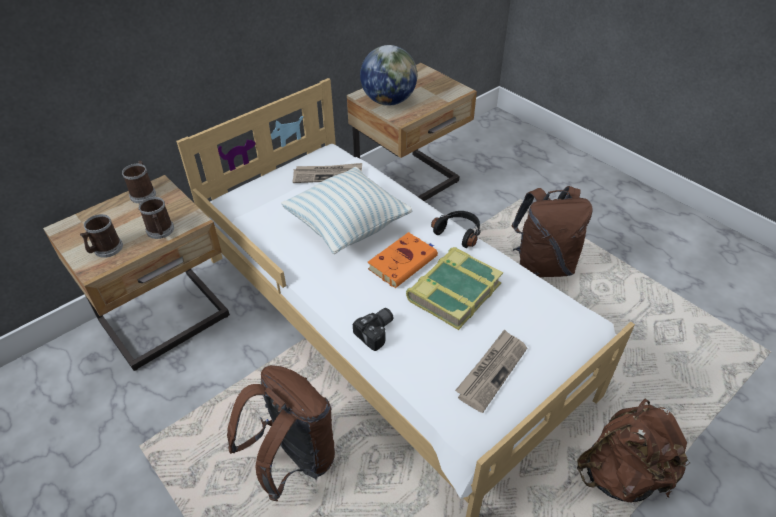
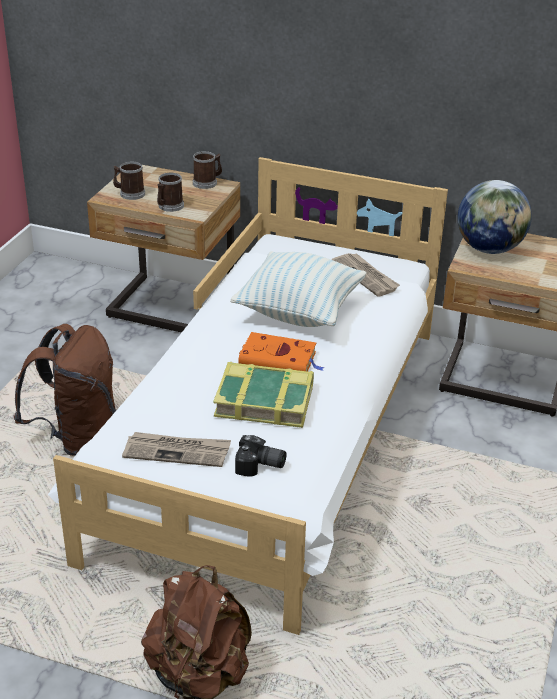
camera: 60 degrees right, 10 degrees down
(377, 332) = (175, 372): camera -> camera (260, 466)
(459, 233) = (358, 381): black headphones -> none
(542, 265) = (473, 532): brown backpack -> none

